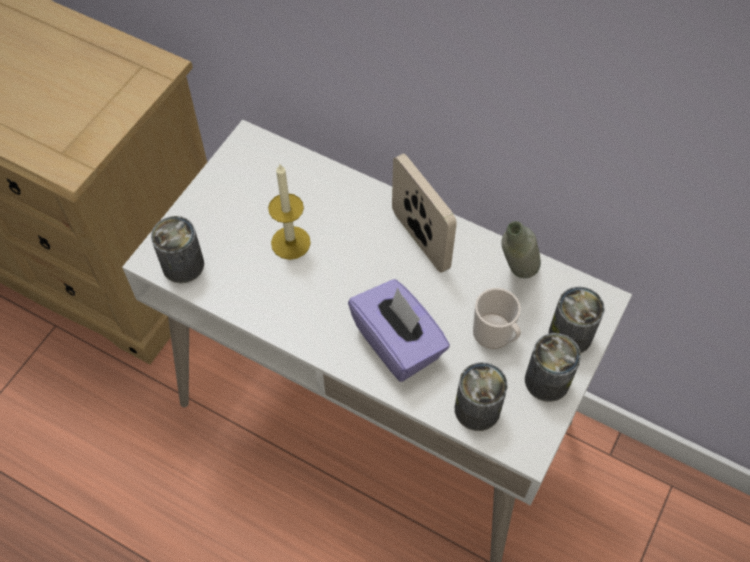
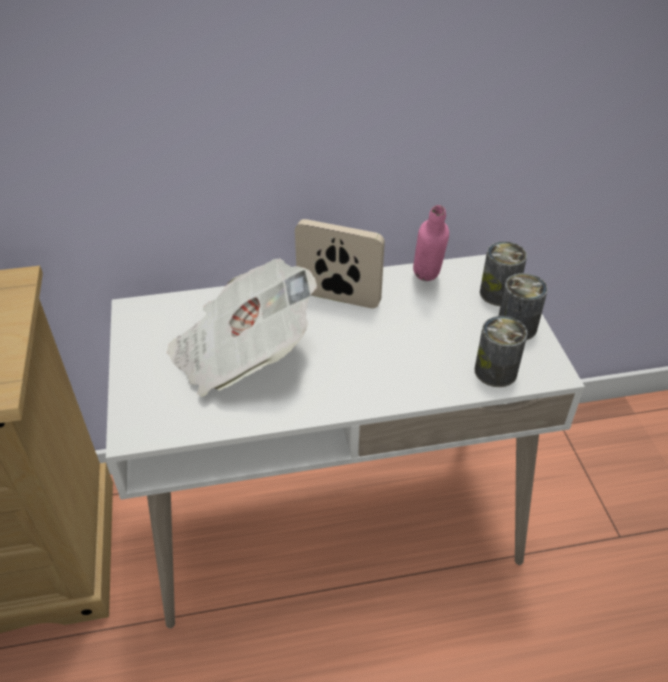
camera: 40 degrees left, 15 degrees down
(183, 265) = (164, 421): can -> none
(290, 242) = (242, 354): candle -> newspaper
(398, 343) = (396, 367): purple tissue box -> none
(495, 335) = (454, 321): mug -> none
(514, 278) = (427, 283): grey bottle -> pink bottle

